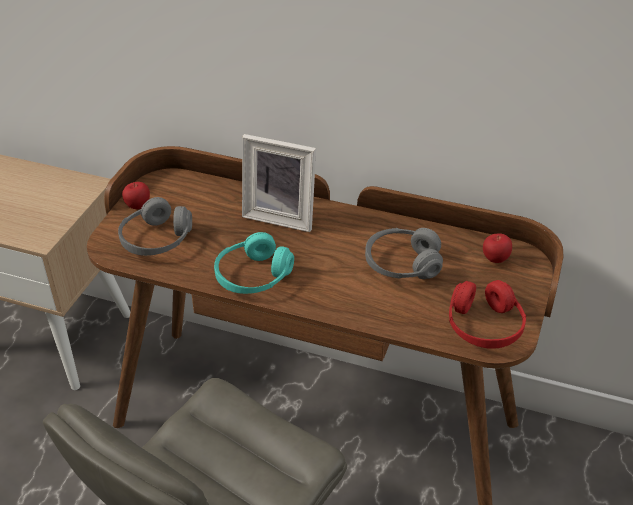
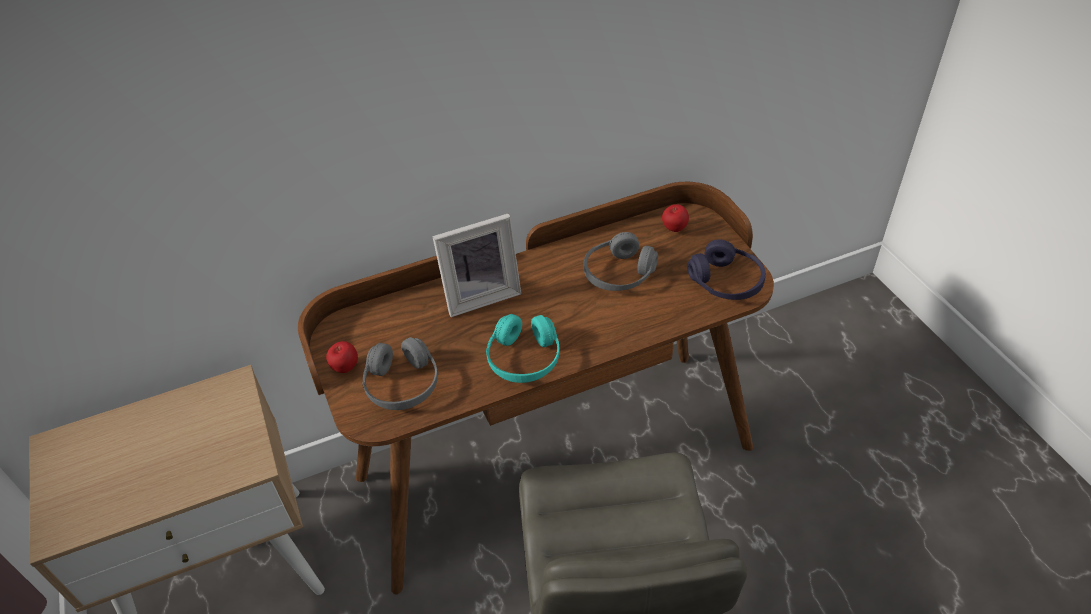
camera: 40 degrees left, 5 degrees up
(484, 326) = (726, 282): red headphones -> purple headphones

